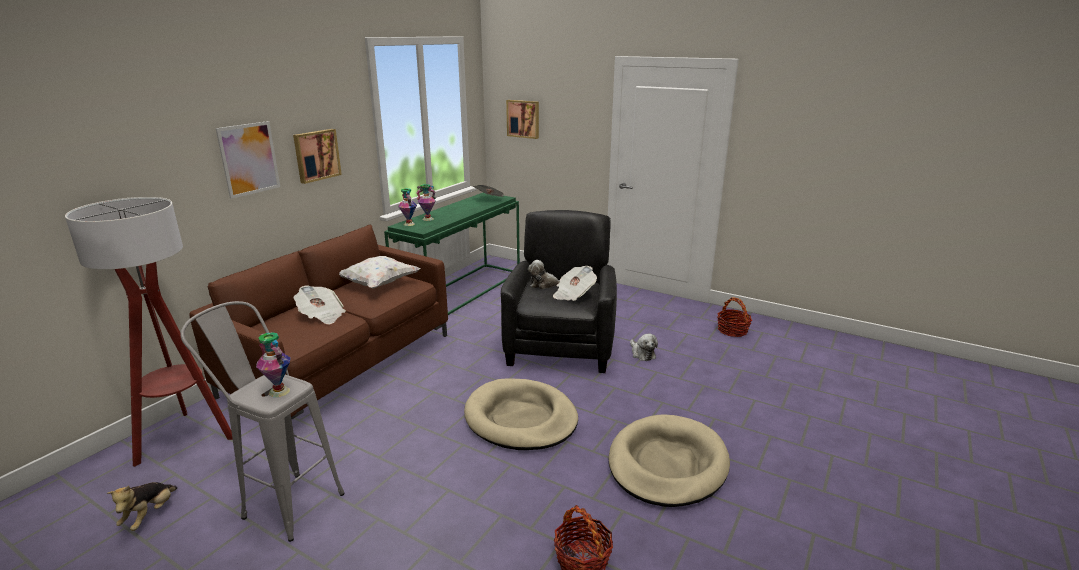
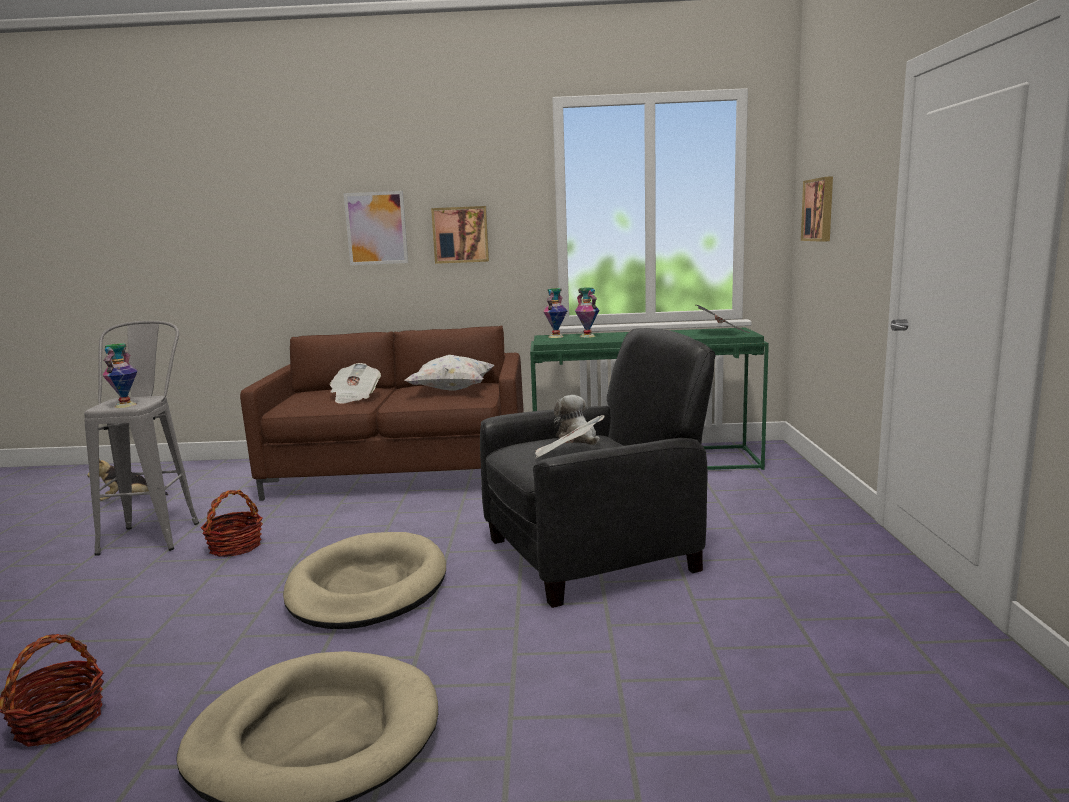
camera: 60 degrees right, 10 degrees down
(185, 438) = (238, 472): floor lamp -> none
(642, 354) = (659, 621): plush toy -> none
(732, 330) = (928, 696): basket -> basket (235, 547)

